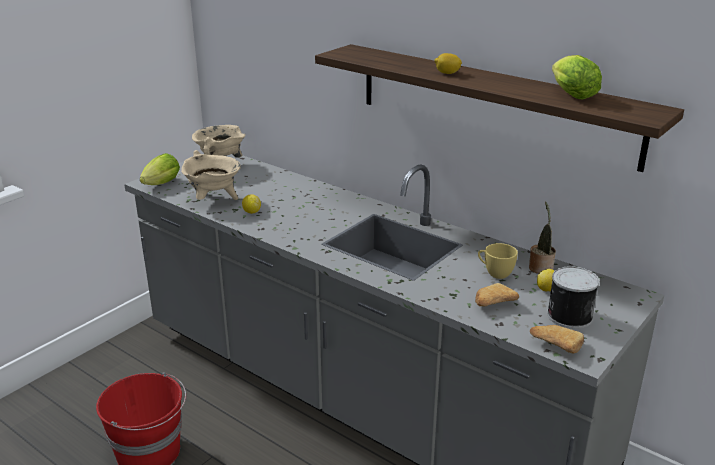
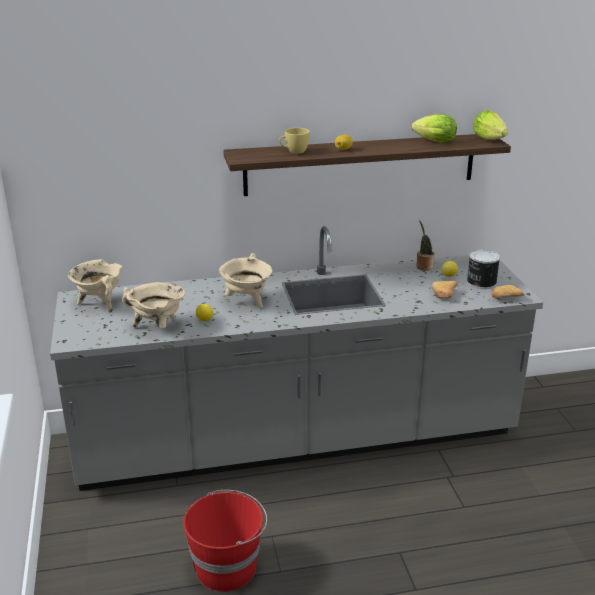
camera: 50 degrees left, 0 degrees up
(160, 185) = (85, 339): lettuce -> lettuce (491, 140)
(311, 215) = (247, 301): none -> beige cooking pot
(495, 273) = (412, 280): yellow cup -> yellow cup (294, 152)

